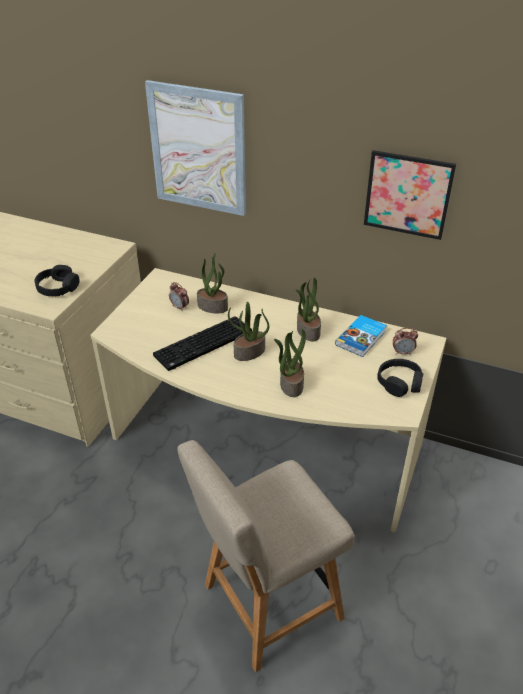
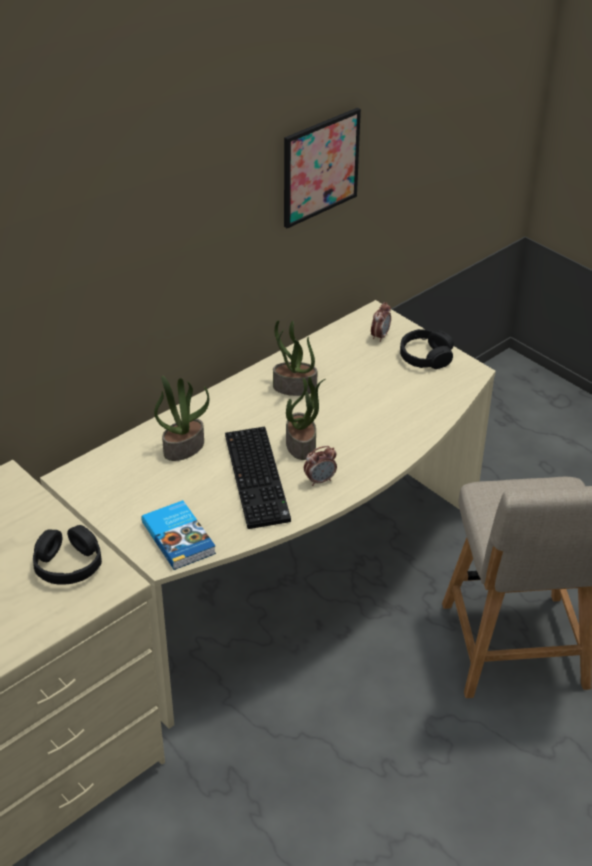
camera: 65 degrees left, 0 degrees up
(180, 307) = (160, 478): alarm clock -> alarm clock (320, 480)
(198, 149) = (85, 258): picture -> none
(291, 384) = (379, 431): potted plant -> none
(362, 338) = (336, 354): book -> book (179, 537)

